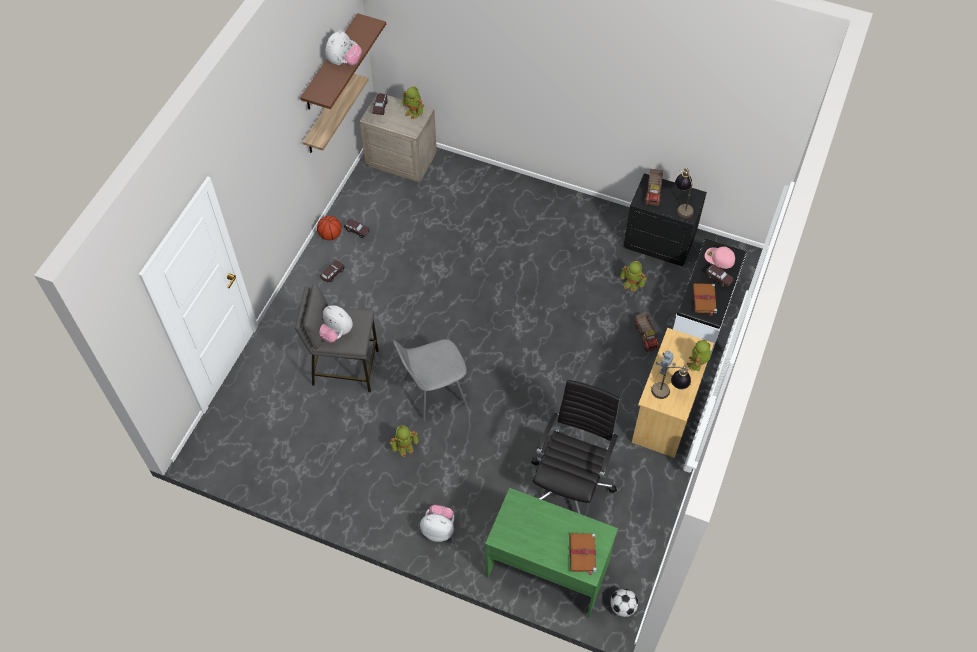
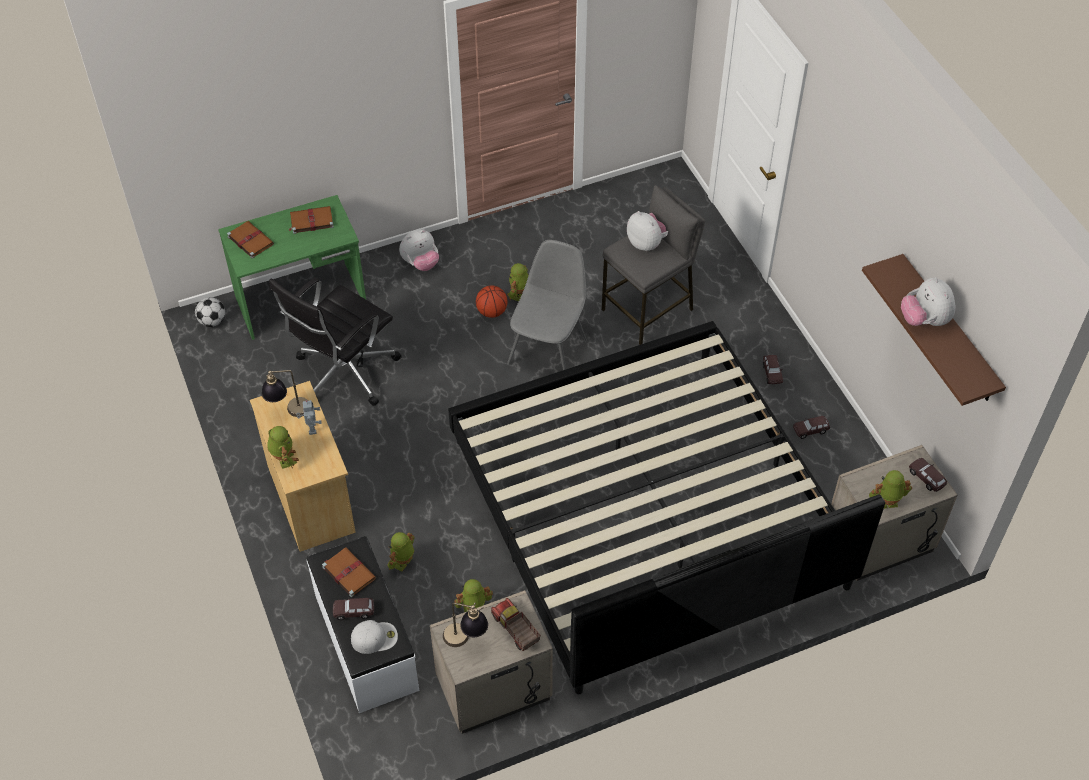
camera: 135 degrees right, 5 degrees down
(327, 115) = (916, 355): shelf -> none
(330, 235) = (827, 405): basketball -> basketball (491, 312)
(336, 333) = (647, 243): plush toy -> plush toy turned 60 degrees clockwise
(492, 259) = (646, 513): none -> bed
(525, 534) = (311, 221): none -> brown book
(570, 484) = (344, 373): black office chair -> black office chair turned 60 degrees clockwise
(646, 336) = (403, 562): toy truck -> toy robot
(659, 241) = (494, 690): black nightstand -> beige nightstand
(719, 258) = (374, 637): pink cap -> white cap

